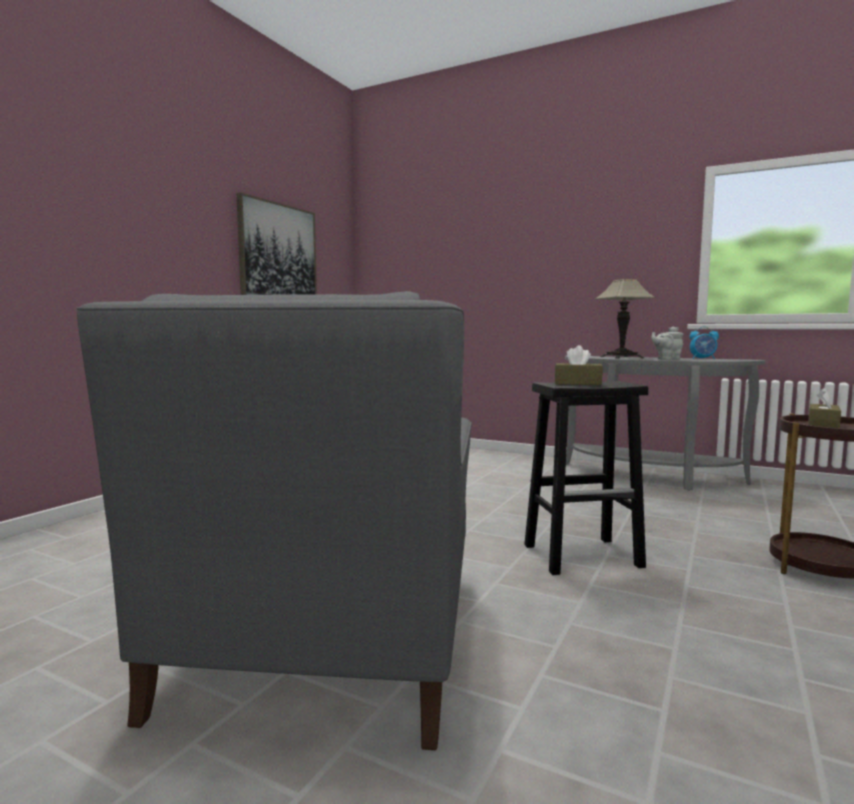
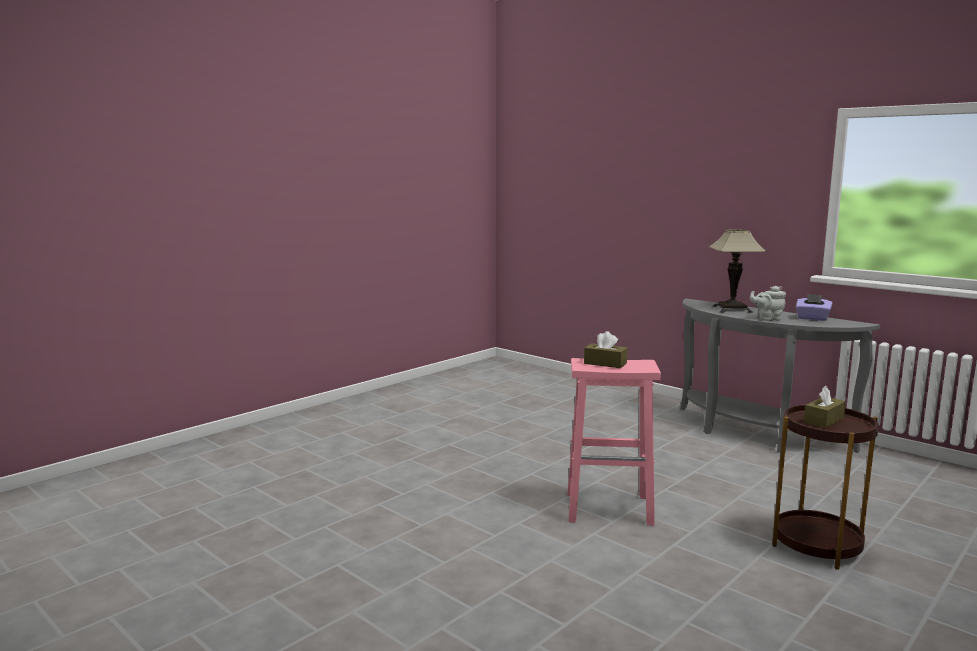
camera: 15 degrees right, 5 degrees up
(278, 258) = (409, 191): picture -> none
(329, 635) = (375, 545): grey armchair -> none
(583, 555) = (610, 508): black stool -> pink stool
(703, 359) = (812, 318): alarm clock -> purple tissue box

